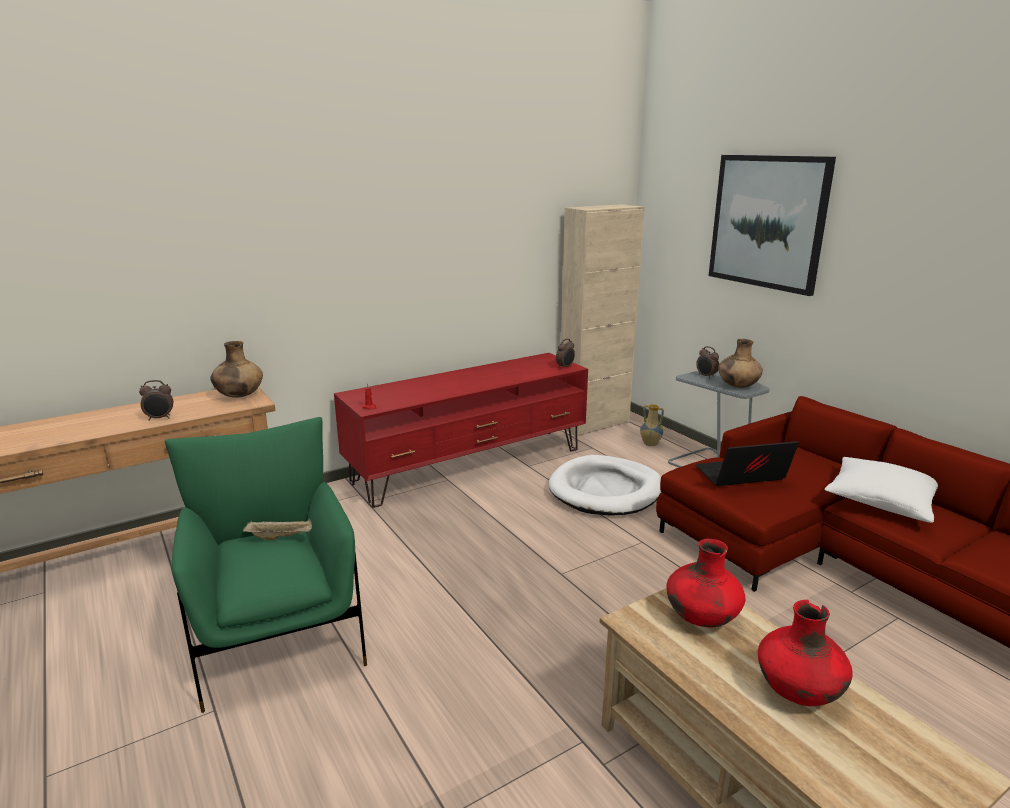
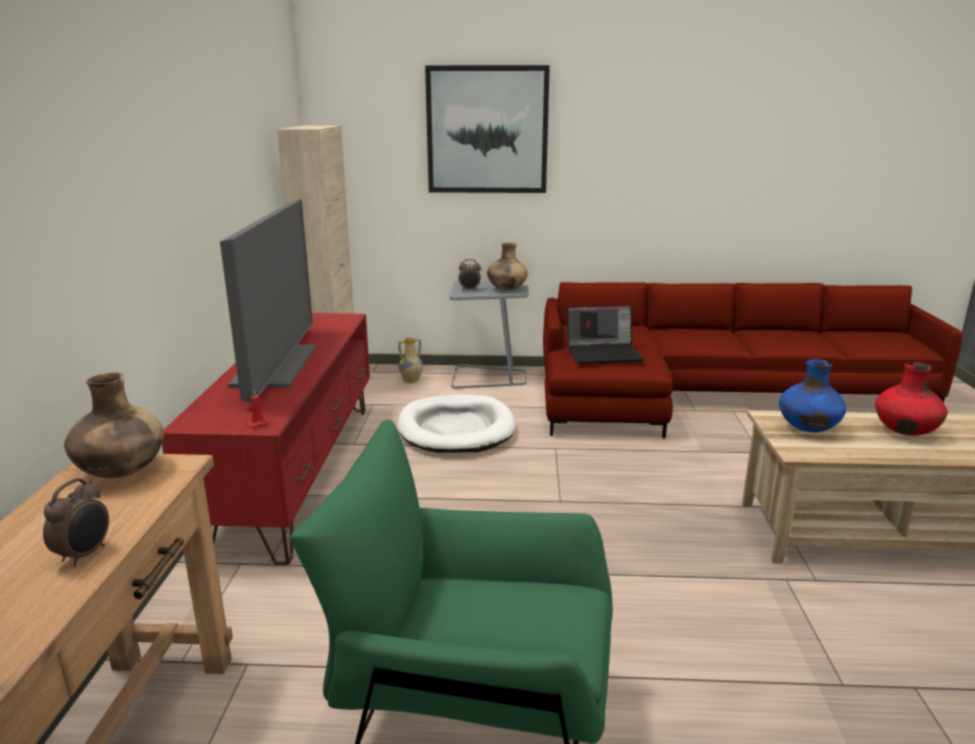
camera: 55 degrees left, 0 degrees up
(281, 537) = (460, 591): beige tray -> none
(456, 381) = (276, 365): none -> television
(565, 367) = (343, 318): alarm clock -> none
(701, 618) = (808, 429): red vase -> blue vase
(741, 477) = (604, 353): laptop -> laptop turned 120 degrees counterclockwise
(880, 501) = (678, 337): white pillow -> none

